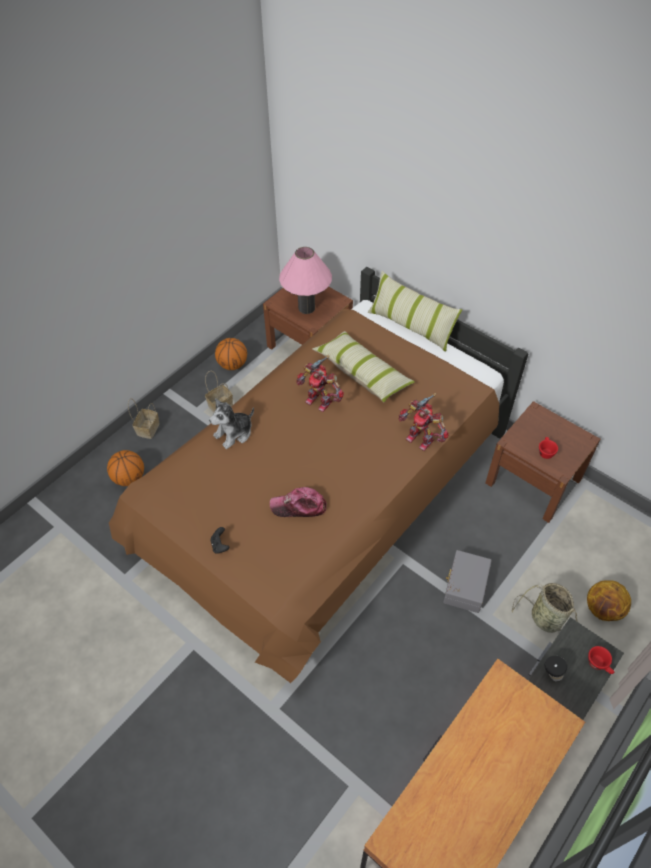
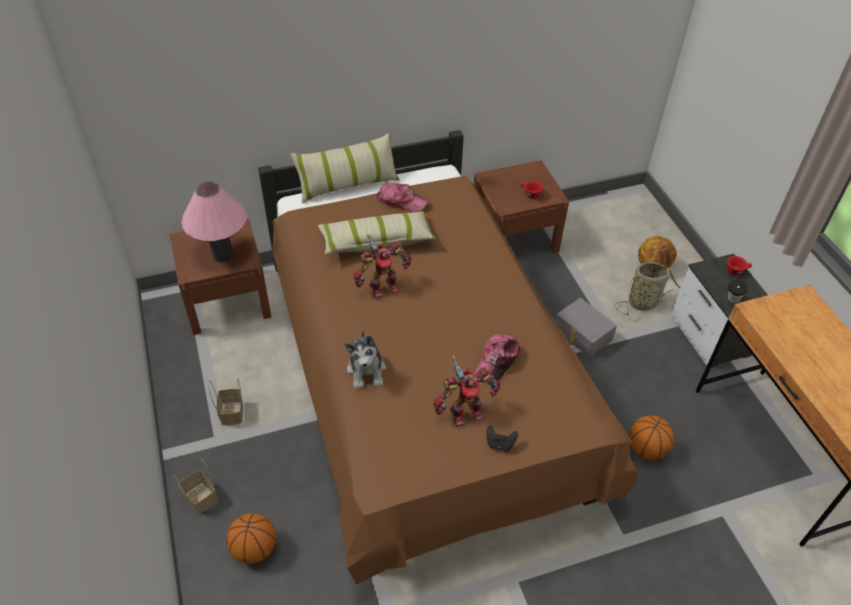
camera: 60 degrees left, 5 degrees down
(232, 365) = (187, 376): basketball -> basketball (646, 449)
(420, 364) = (401, 201): none -> cap
(421, 438) = (484, 242): toy robot -> toy robot (464, 411)

